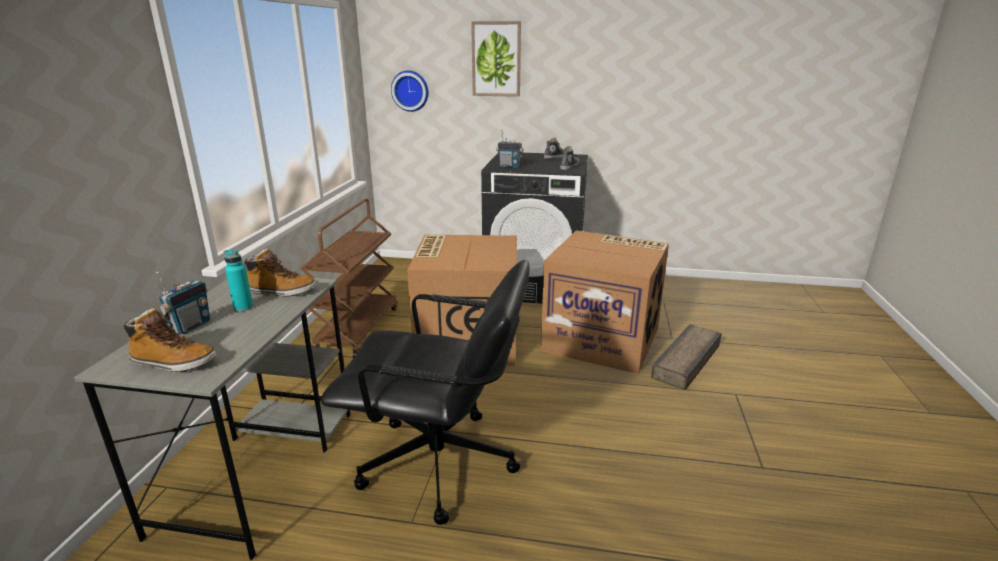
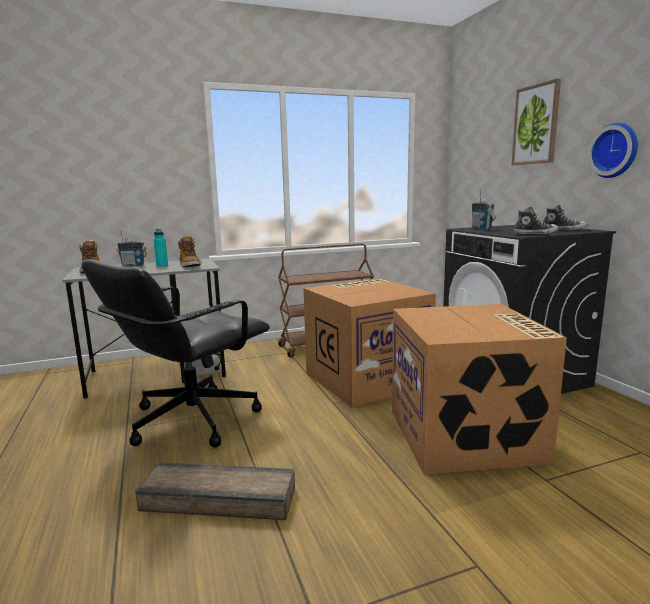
camera: 60 degrees right, 10 degrees down
(410, 91) = (471, 165): wall clock -> wall clock (615, 150)
(440, 464) = (191, 419): black office chair -> black office chair turned 60 degrees clockwise
(685, 360) = (504, 502): crate -> crate (219, 497)

